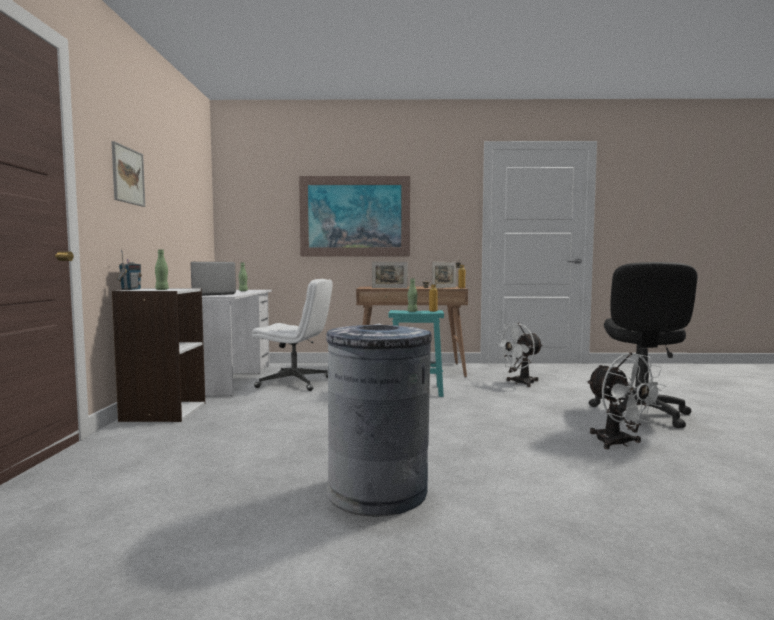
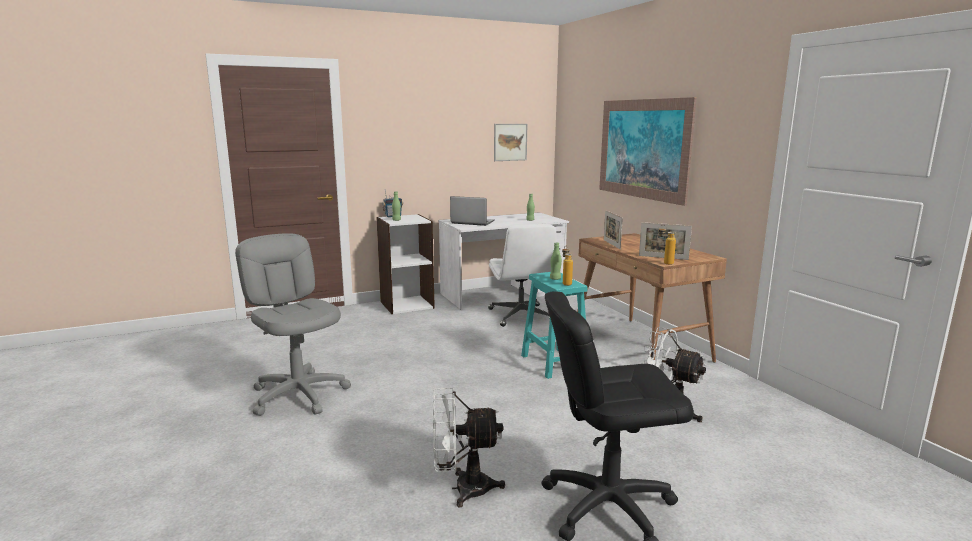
camera: 65 degrees right, 10 degrees up
(128, 175) = (404, 133): picture -> picture (510, 142)
(378, 491) = (299, 395): grey trash can -> grey office chair
(619, 443) = (462, 489): white fan -> white fan turned 45 degrees clockwise

